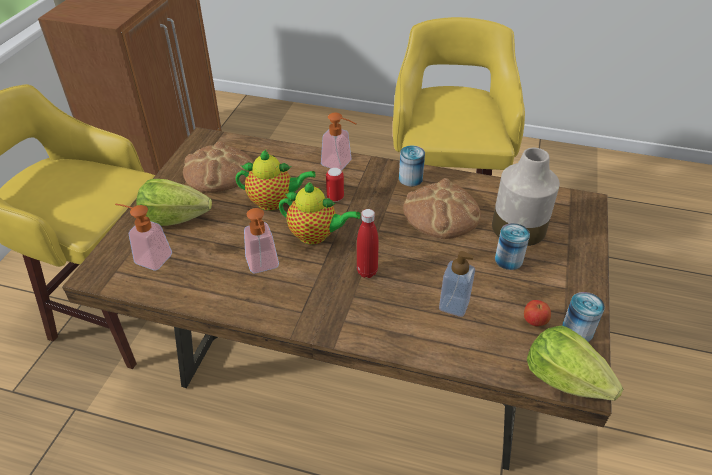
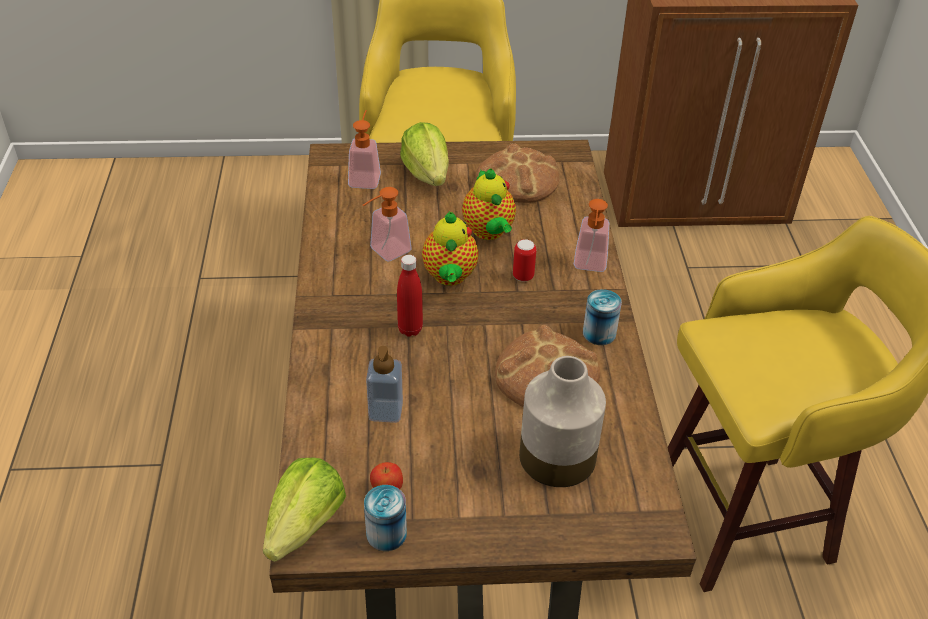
camera: 70 degrees right, 0 degrees up
(508, 260) = (487, 452): can -> none

